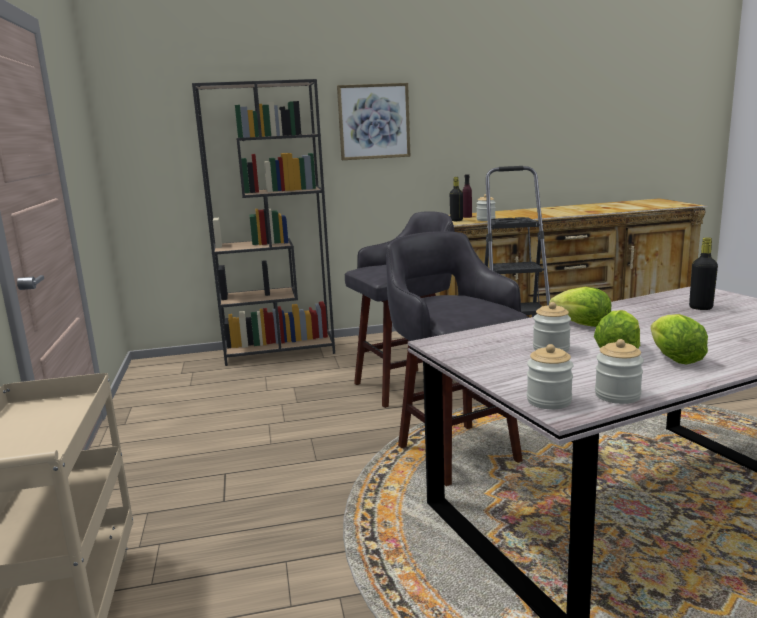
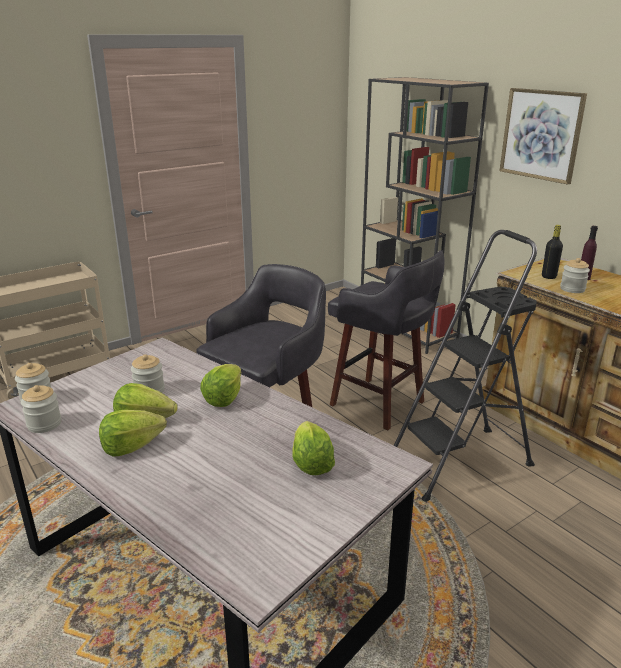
camera: 65 degrees right, 10 degrees up
(700, 308) = (311, 463): black bottle -> lettuce

